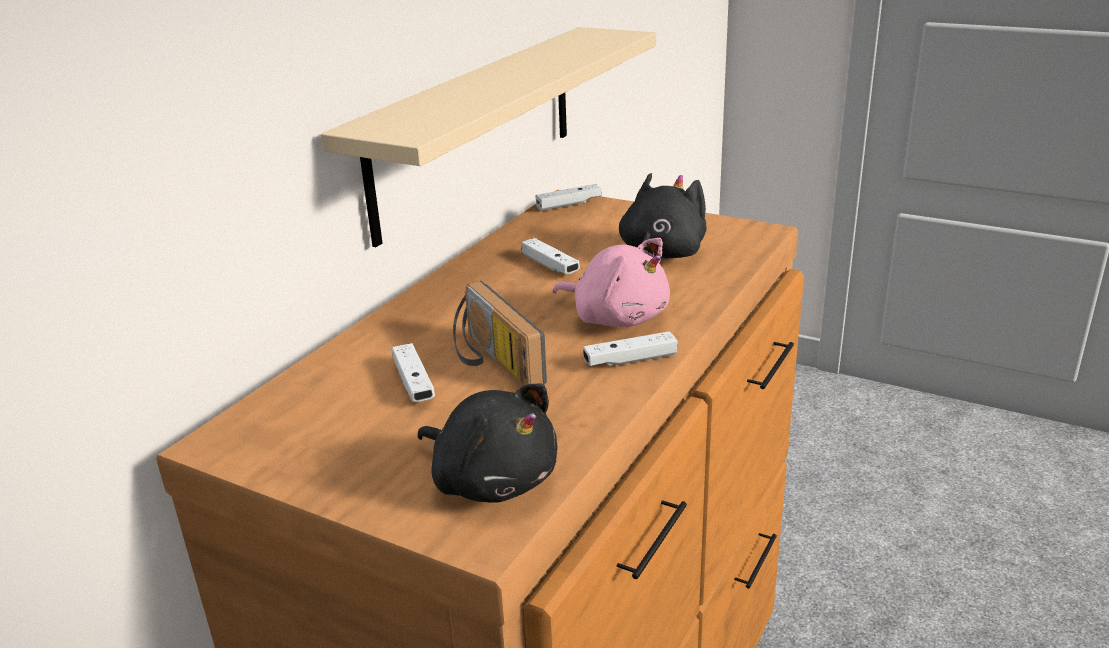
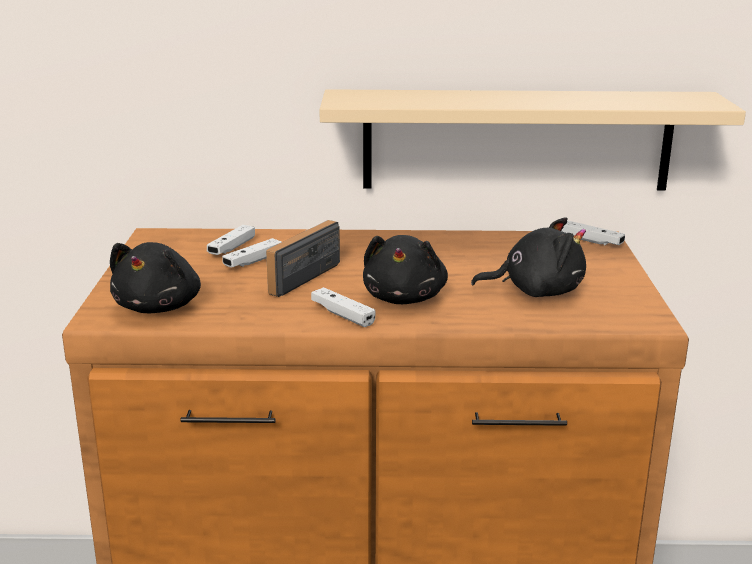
camera: 60 degrees right, 5 degrees down
(550, 265) = (466, 259): white game controller -> white game controller (232, 248)
(617, 317) = (405, 298): pink plush toy -> black plush toy

